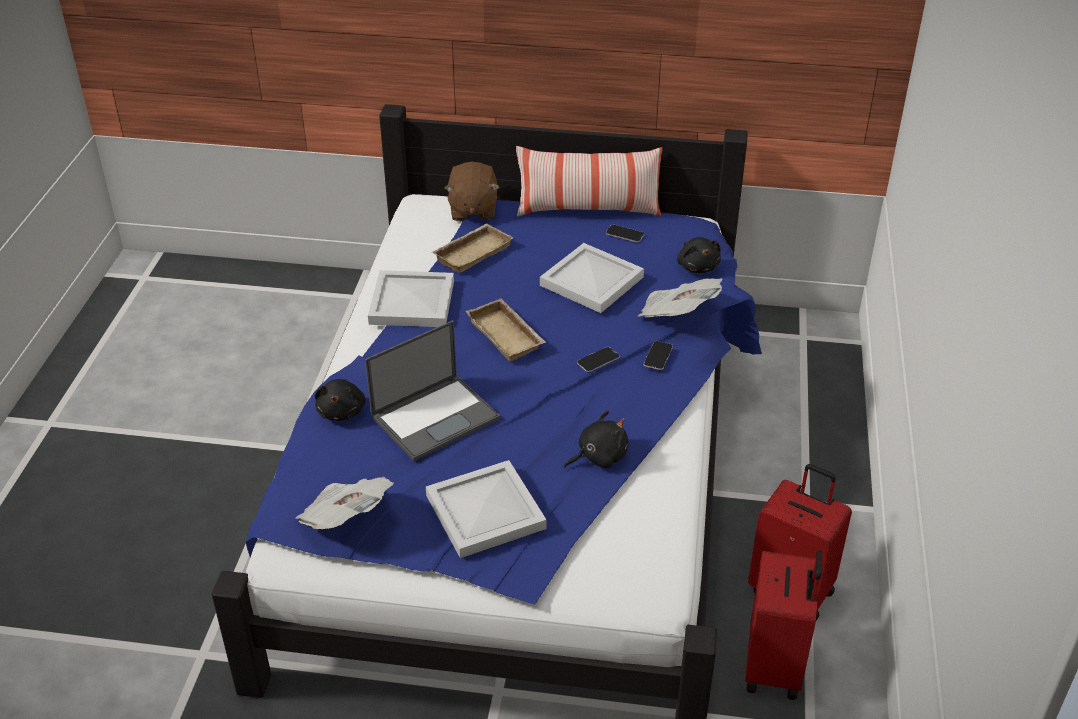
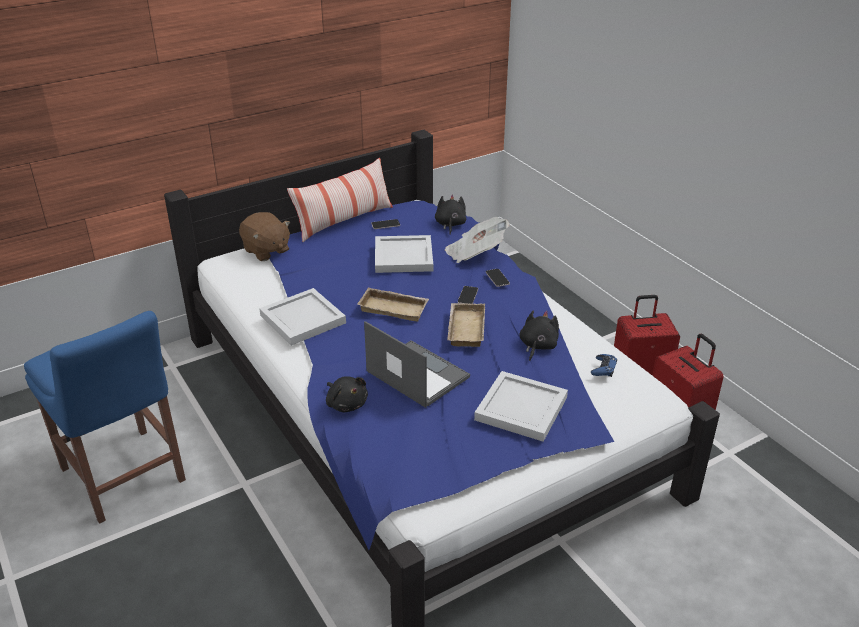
camera: 40 degrees left, 5 degrees down
(208, 386) = (125, 478): none -> blue chair
(346, 519) = (443, 462): newspaper -> none
(436, 417) = (416, 374): laptop -> laptop turned 60 degrees counterclockwise
(472, 252) = (303, 273): beige tray -> beige tray (464, 328)
(635, 522) = (603, 368): none -> blue game controller
(697, 266) = (450, 224): black plush toy -> black plush toy turned 120 degrees counterclockwise

